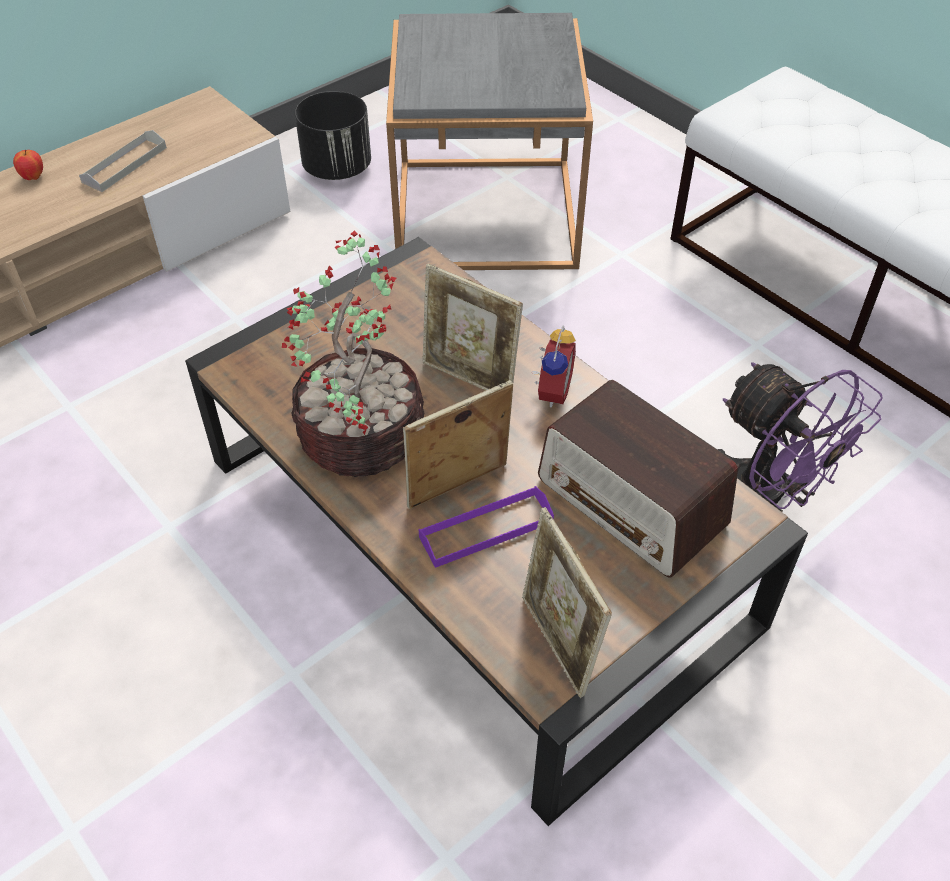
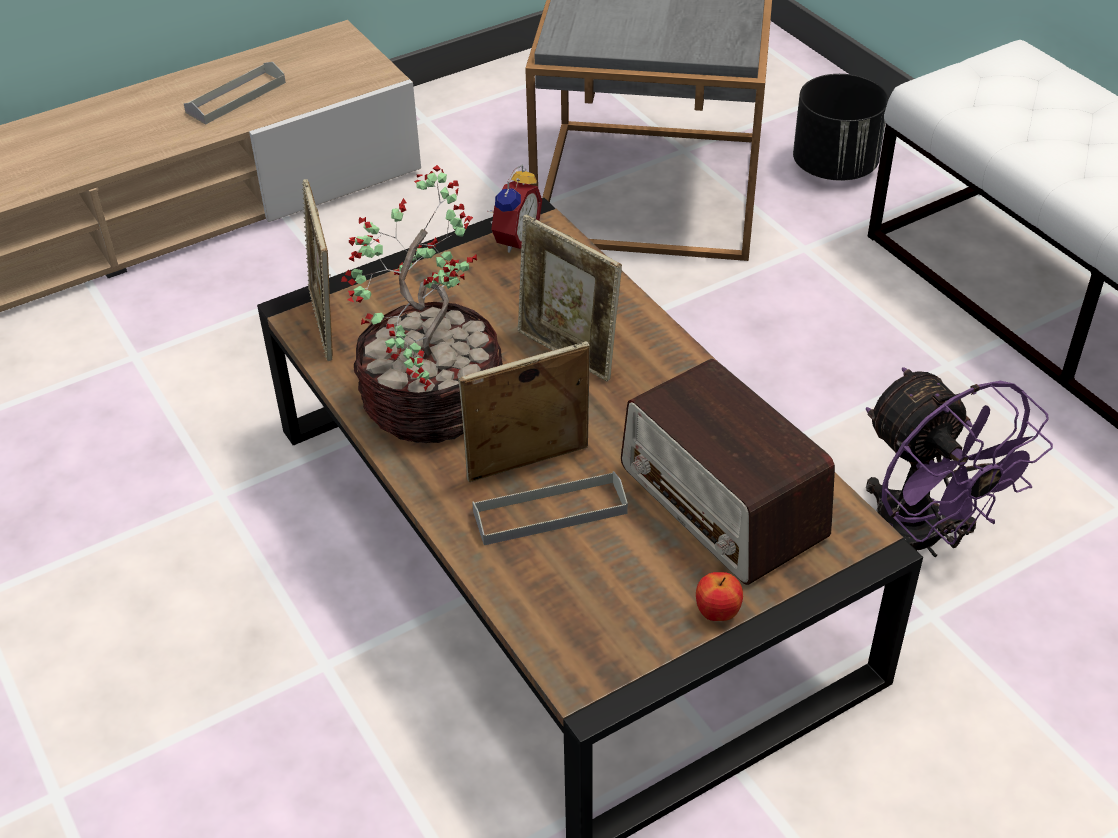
camera: 10 degrees right, 5 degrees down
(33, 177) = (134, 103): apple -> apple (717, 613)
(337, 168) = (486, 125): black planter -> black planter (834, 166)
(486, 529) = (550, 512): purple tray -> grey tray
(550, 392) = (657, 376): alarm clock -> alarm clock (513, 239)
(558, 644) = (603, 639): picture frame -> picture frame (326, 324)

